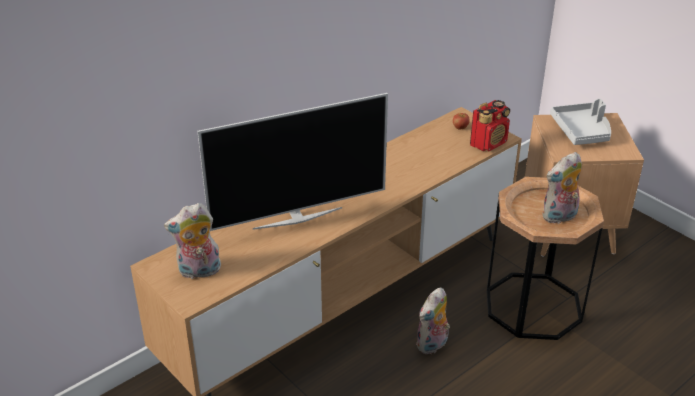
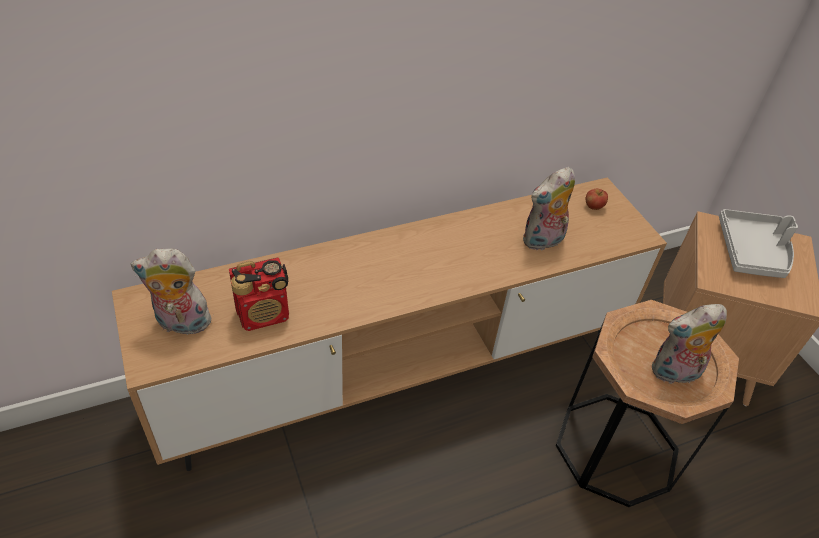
camera: 15 degrees right, 10 degrees up
(297, 217) = (335, 280): television -> none
(432, 345) = (473, 464): plush toy -> plush toy (543, 241)
(489, 143) = (621, 239): radio -> radio (264, 315)

